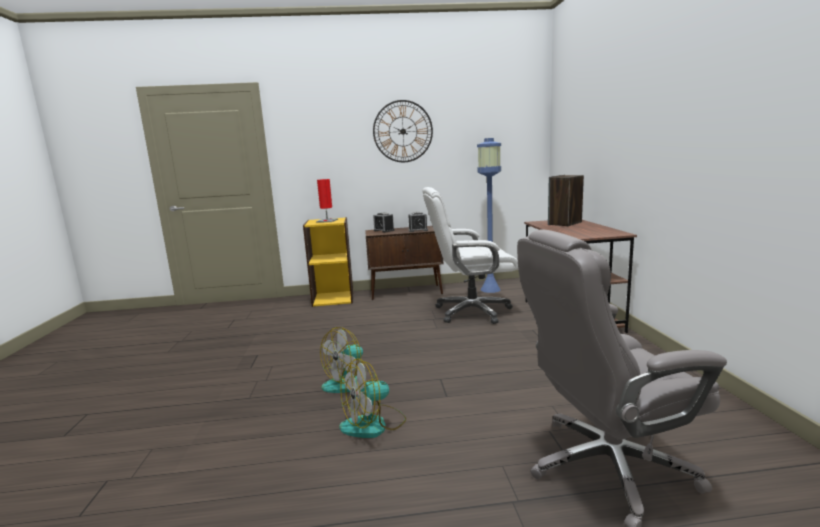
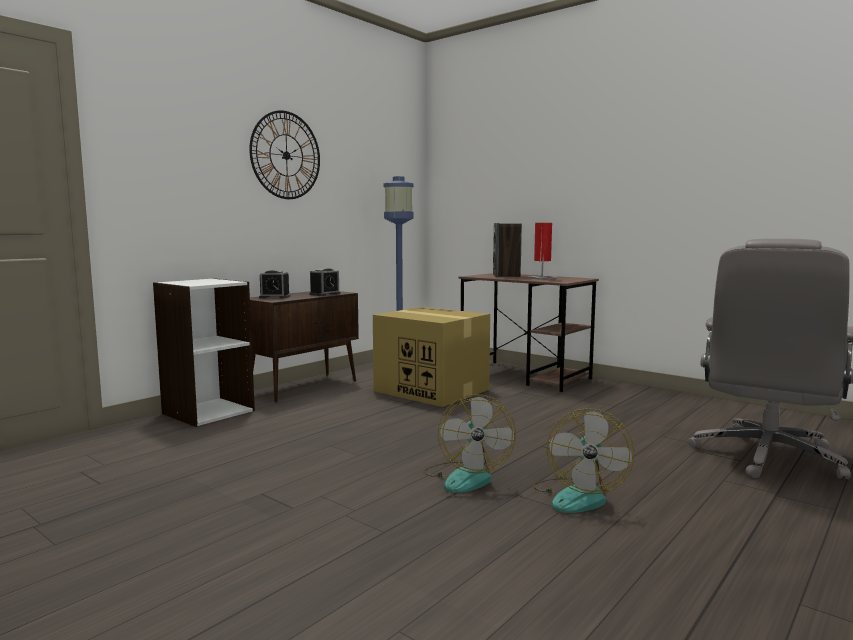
camera: 45 degrees left, 5 degrees down
(327, 221) = (204, 281): red table lamp -> red table lamp (542, 278)
(333, 298) = (208, 412): yellow bookcase -> white bookcase
(471, 312) = (430, 390): white office chair -> cardboard box

